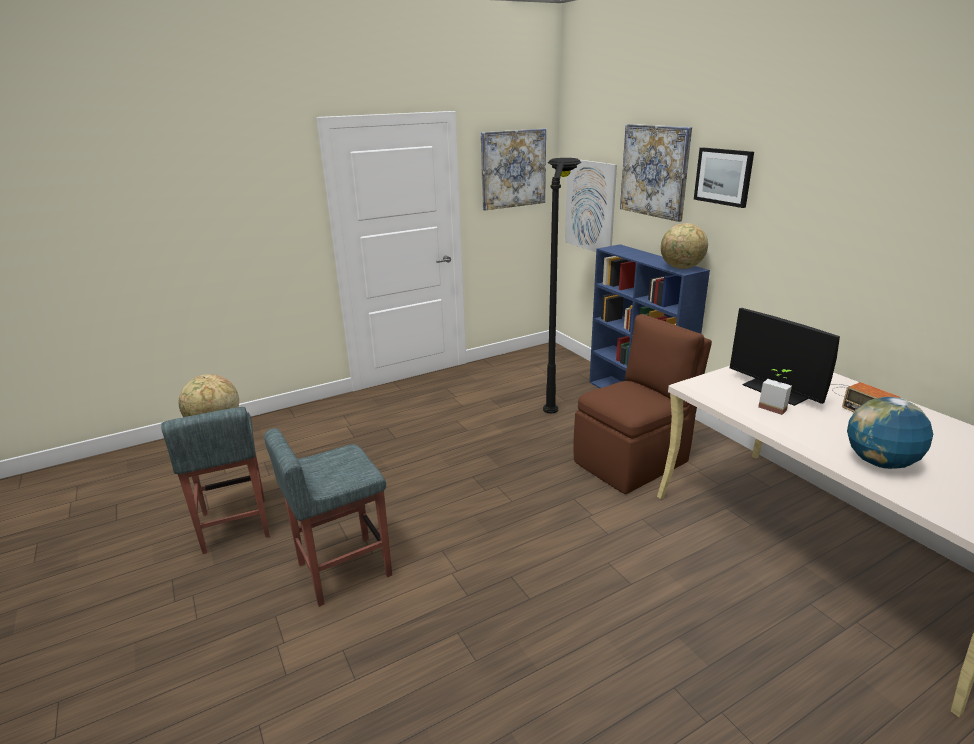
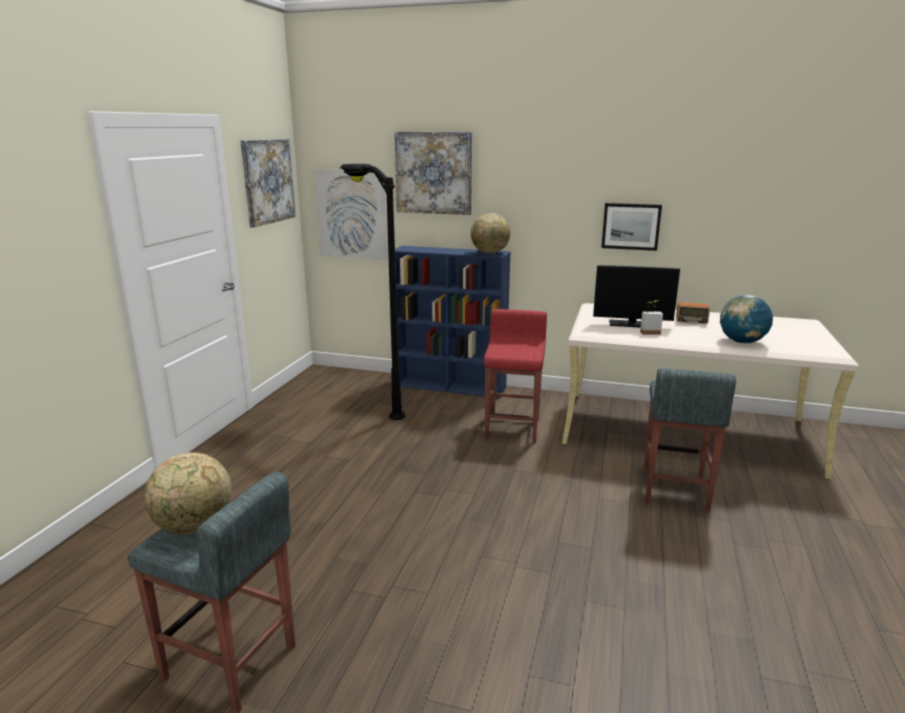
camera: 45 degrees left, 5 degrees down
(343, 570) = (423, 622): grey stool -> grey stool (674, 489)
(633, 461) = (513, 427): brown chair -> red stool
(723, 176) = (511, 171): picture -> picture (631, 226)

